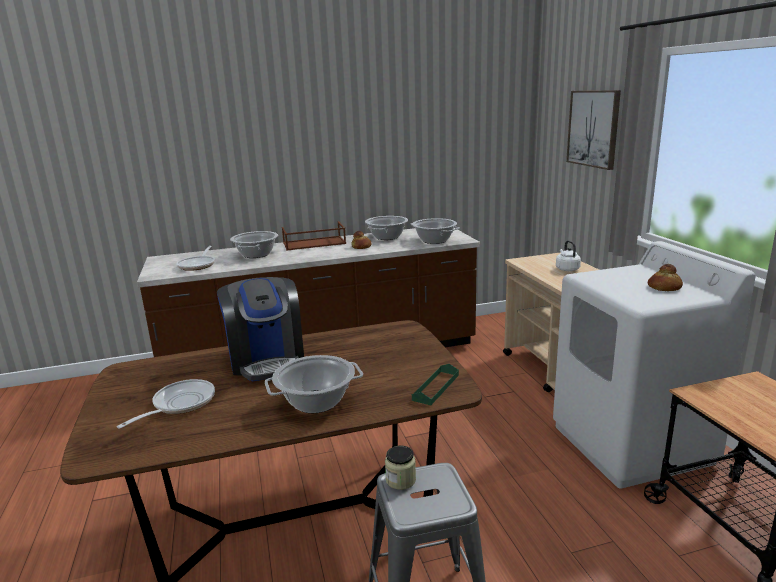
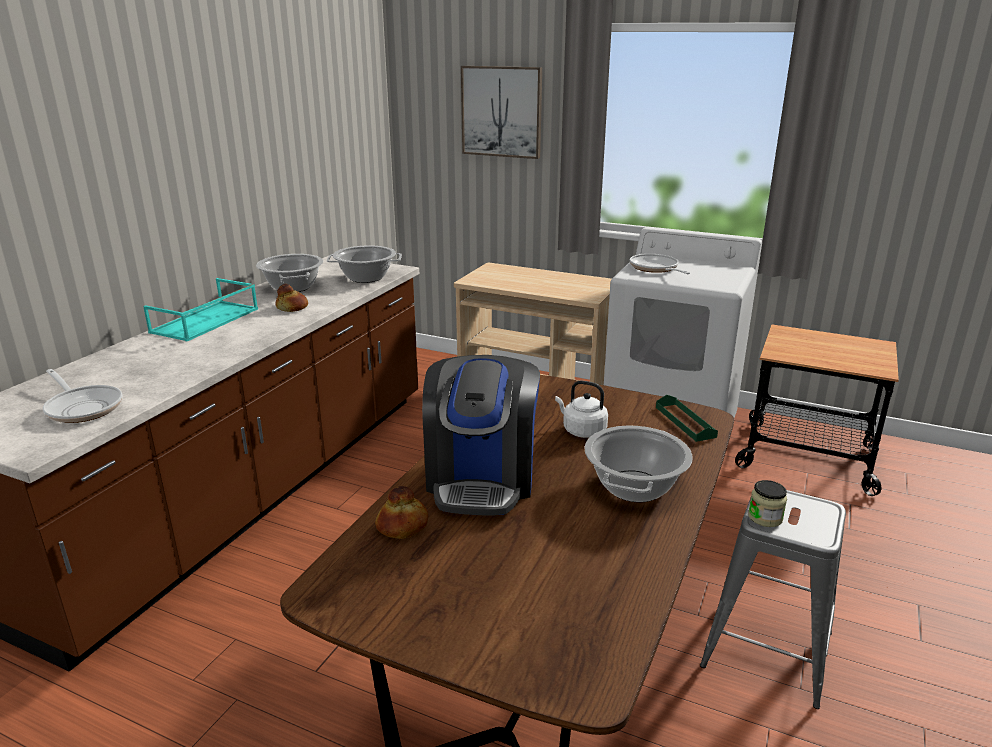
camera: 50 degrees left, 5 degrees up
(180, 404) = (517, 574): frying pan -> frying pan (655, 269)
(256, 254) = (151, 361): cooking pot -> none
(267, 360) = (481, 479): coffee machine -> coffee machine turned 75 degrees clockwise
(313, 243) = (205, 321): brown tray -> turquoise tray
(566, 269) = (531, 278): white kettle -> white kettle (582, 430)
(664, 287) = (703, 269): bread -> bread (403, 526)

